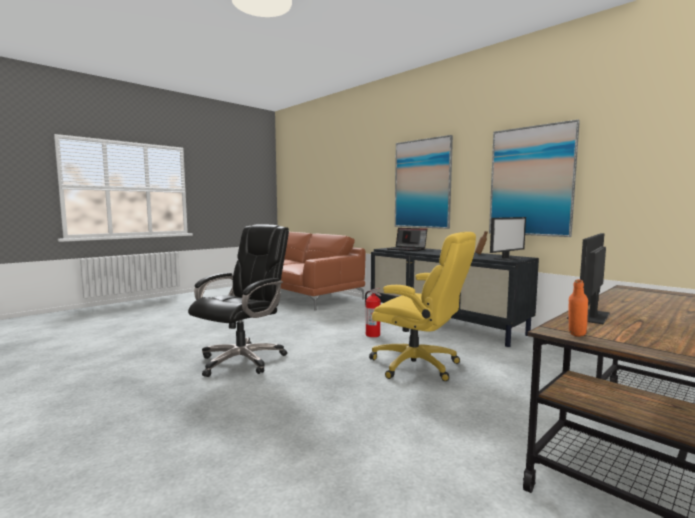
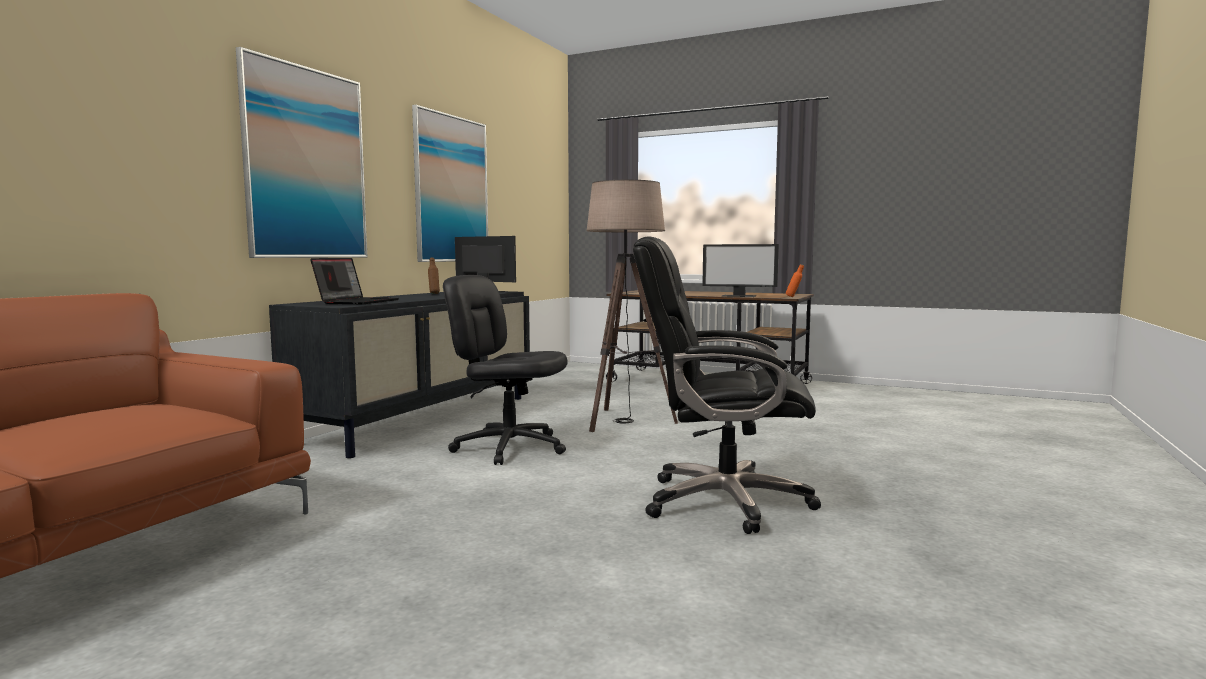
camera: 110 degrees left, 0 degrees up
(372, 335) = (509, 447): fire extinguisher -> black office chair
(420, 366) = (625, 421): yellow office chair -> floor lamp

